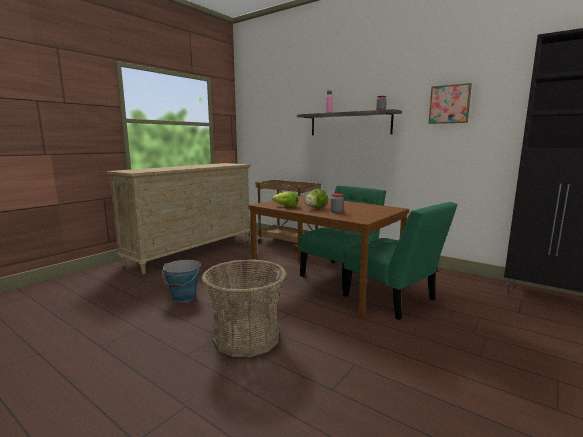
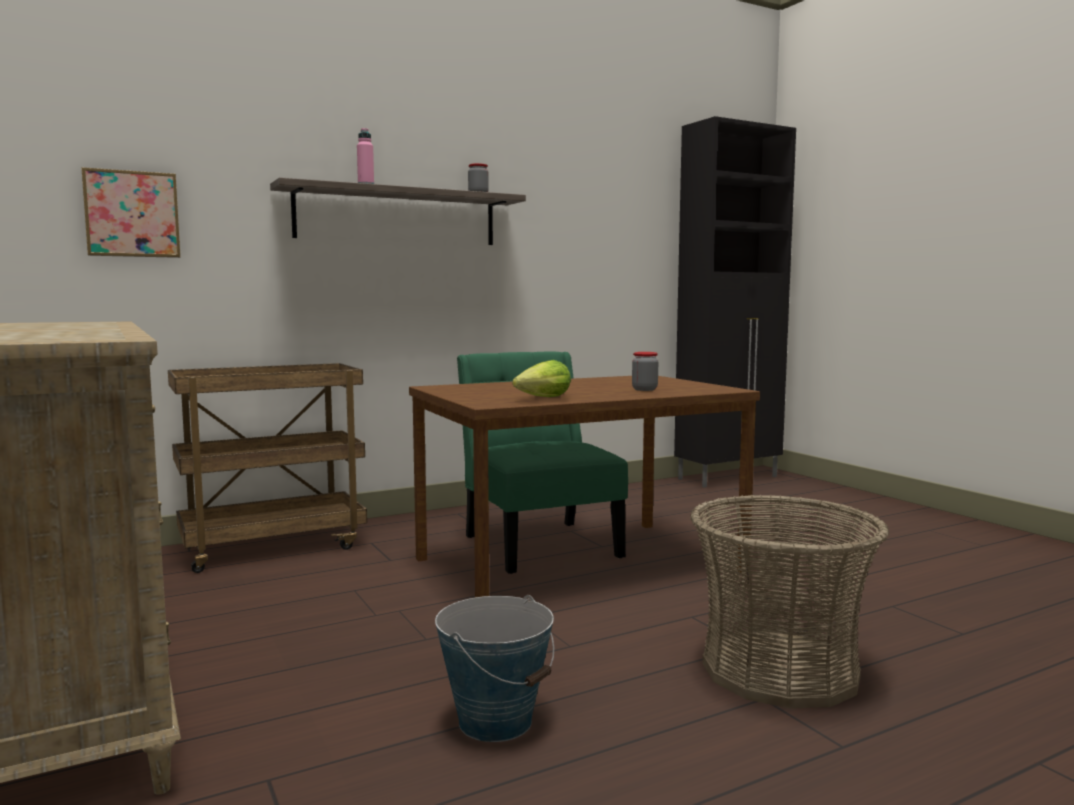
camera: 65 degrees left, 5 degrees down
(315, 208) = (588, 391): lettuce -> none
(393, 300) = (687, 539): green chair -> none
(449, 104) = (582, 198): picture -> picture (132, 214)

